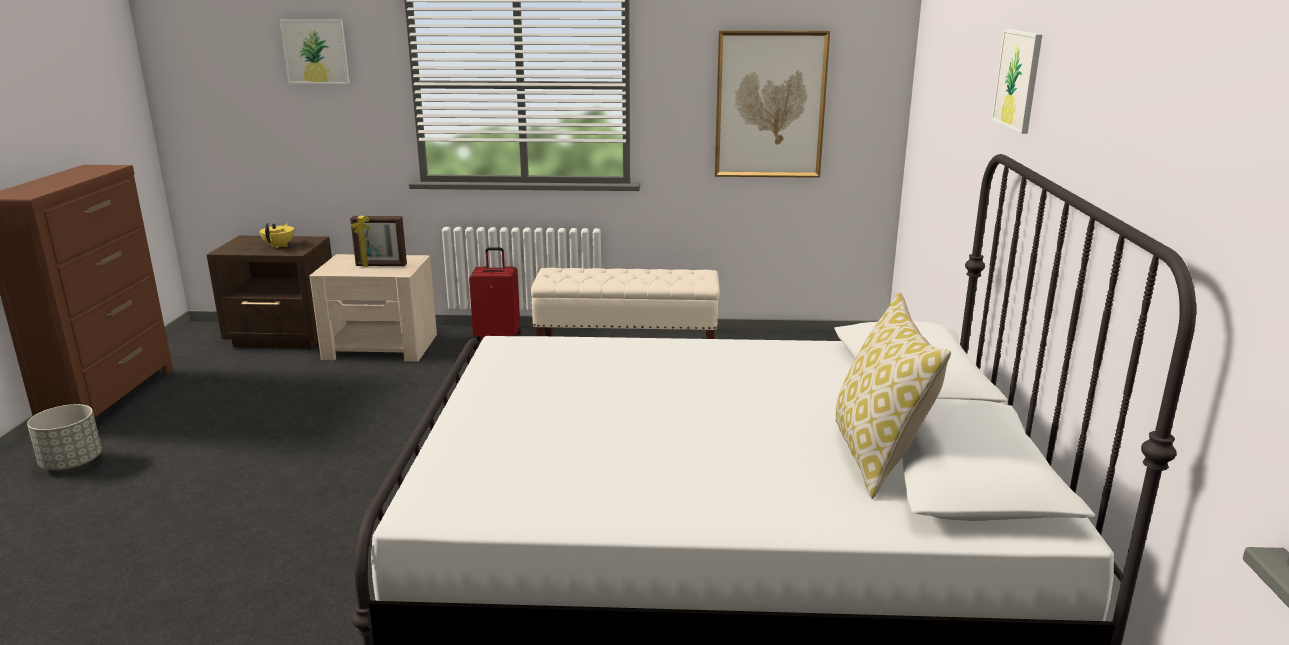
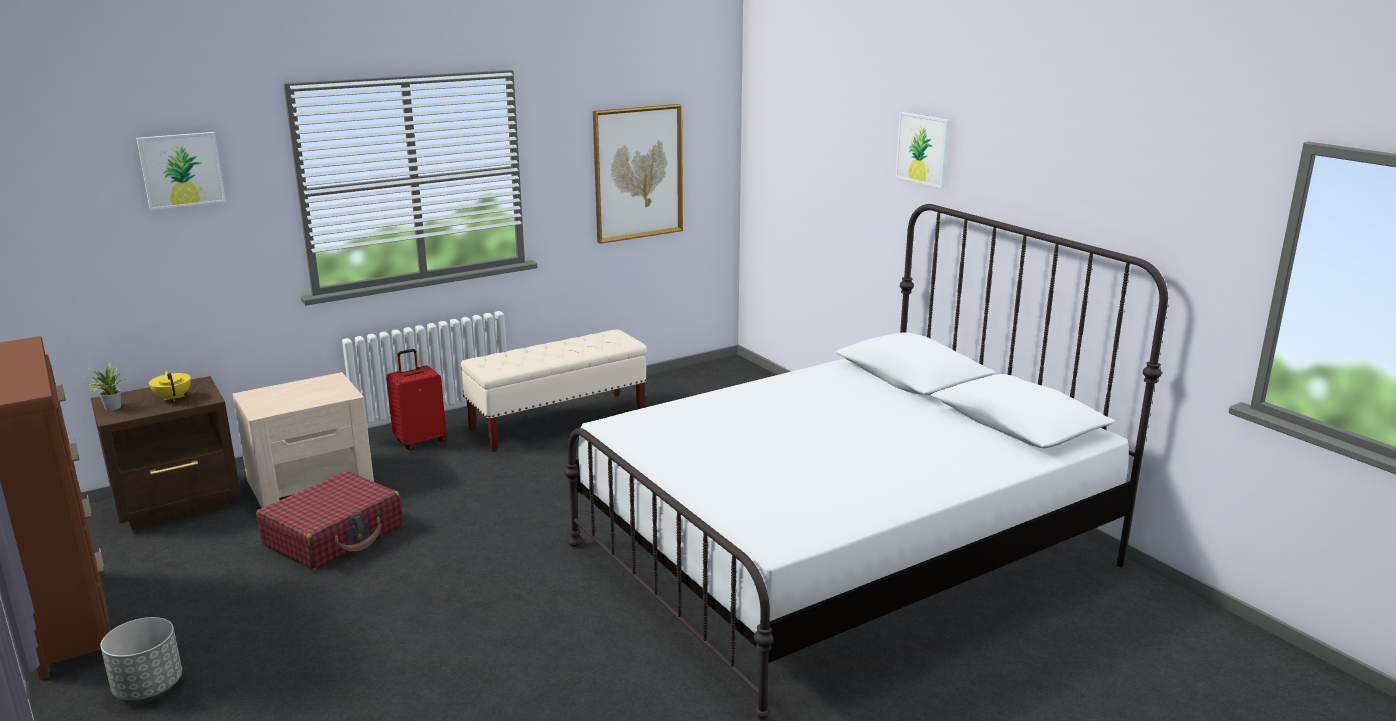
camera: 35 degrees left, 0 degrees up
(235, 244) = (110, 408): none -> potted plant
(334, 393) = (334, 535): none -> red suitcase
(381, 266) = (311, 393): picture frame -> none
(878, 457) = (968, 426): pillow -> none

